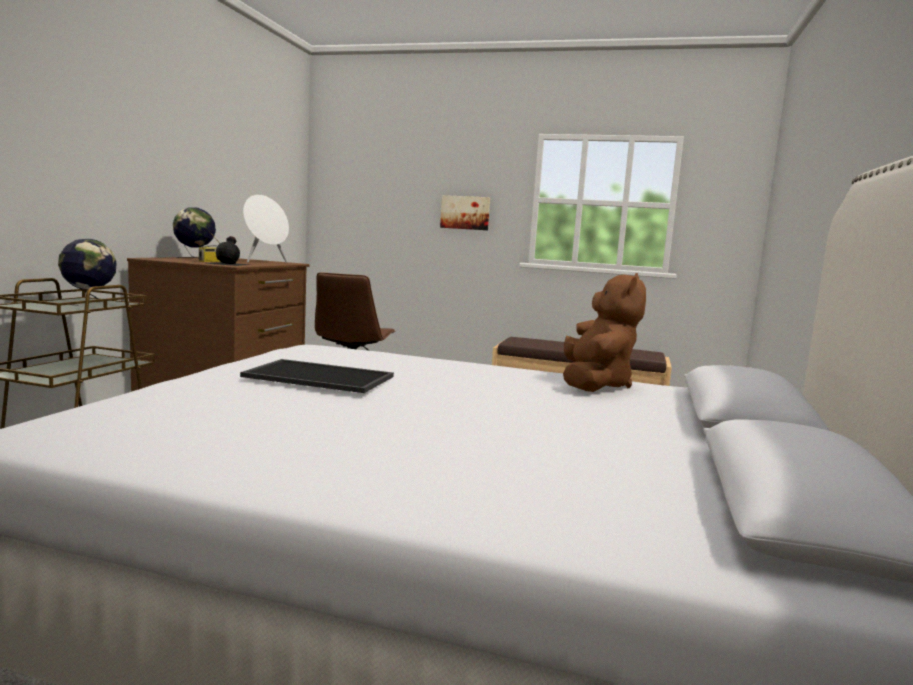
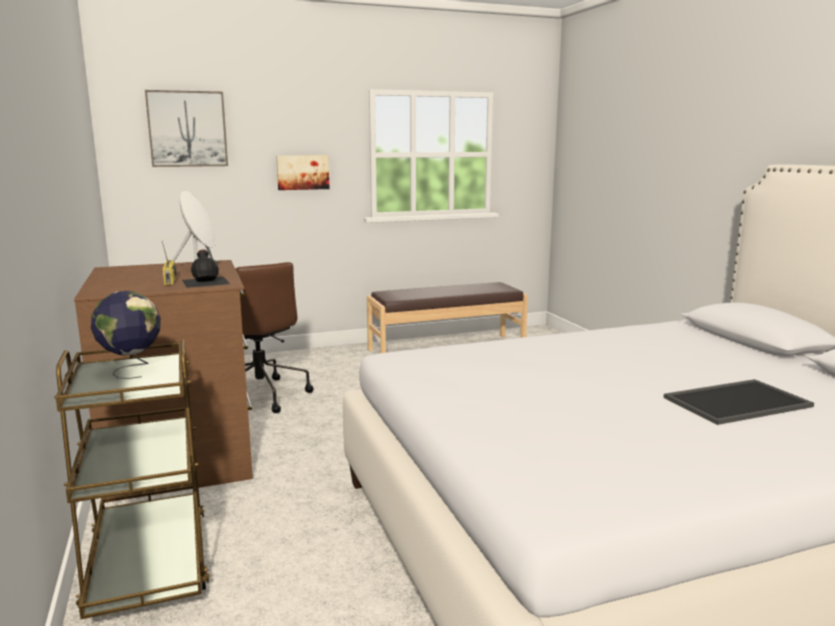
camera: 35 degrees left, 5 degrees up
(194, 258) = (120, 279): globe -> none
(321, 376) = (527, 386): tray -> tray (736, 401)
(373, 169) = (187, 129): none -> picture
(595, 385) = (642, 335): brown plush toy -> none

